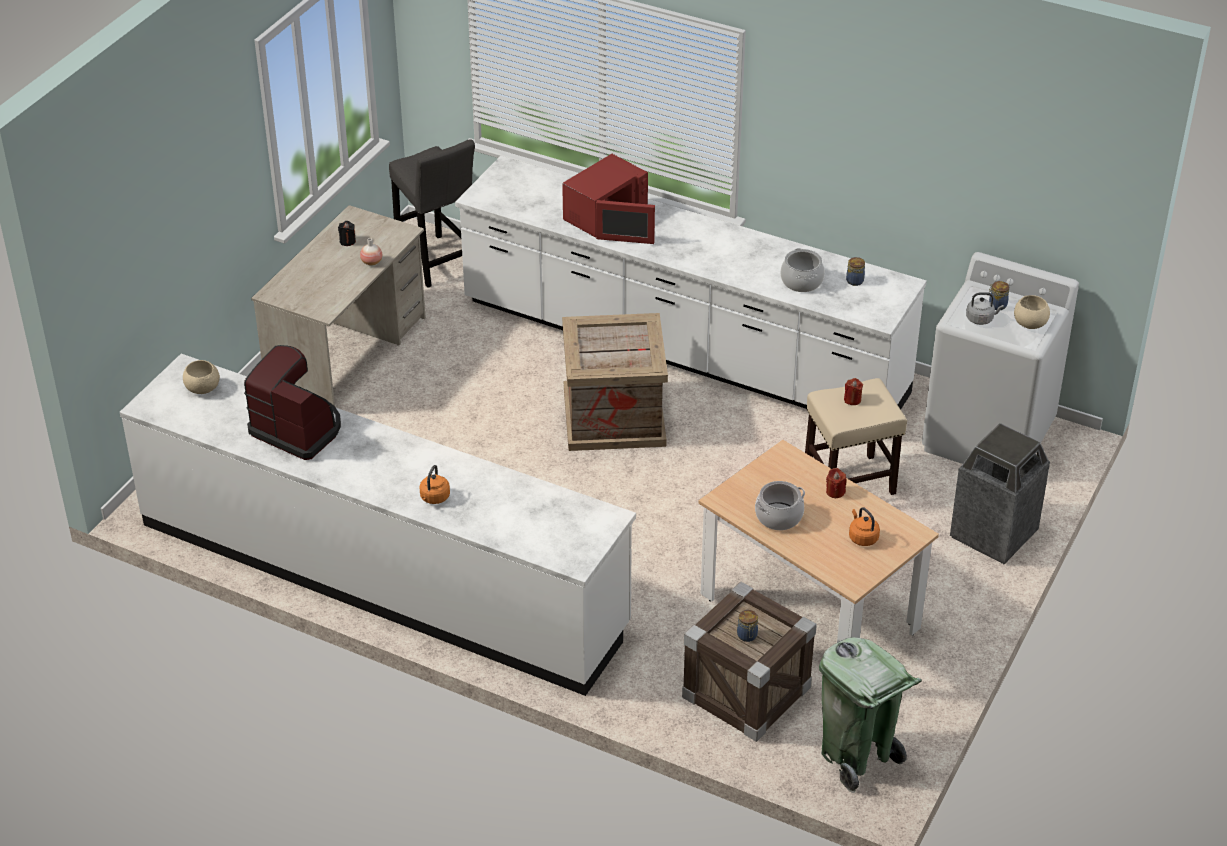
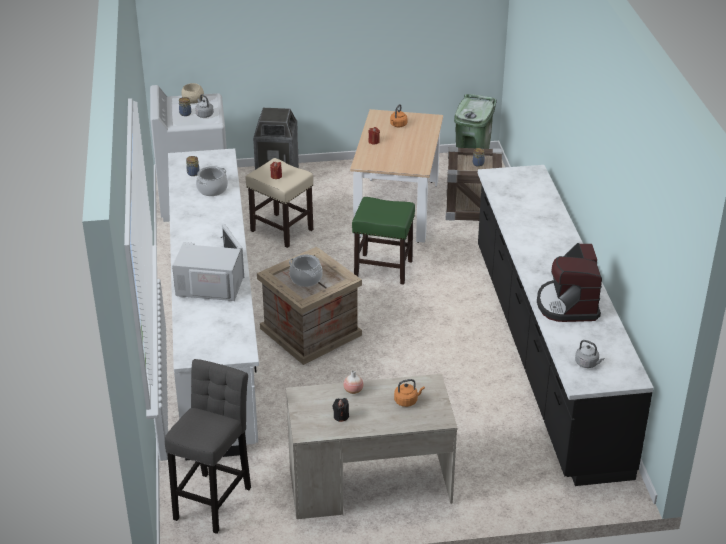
camera: 125 degrees left, 5 degrees down
(202, 389) = (587, 363): beige bowl -> grey kettle
(382, 575) = (545, 354): white counter -> black counter
(434, 498) = (553, 230): orange kettle -> orange kettle (407, 401)
(606, 217) = (212, 285): red microwave -> white microwave
(679, 528) = (382, 269): none -> green stool
(779, 517) = (412, 150): cooking pot -> cooking pot (306, 279)

